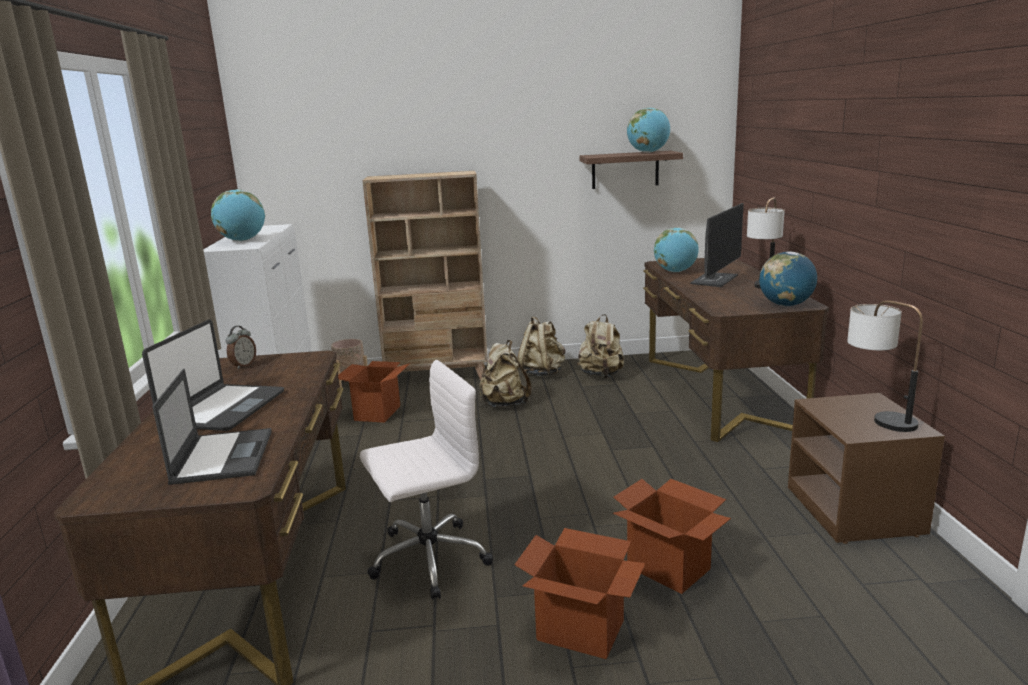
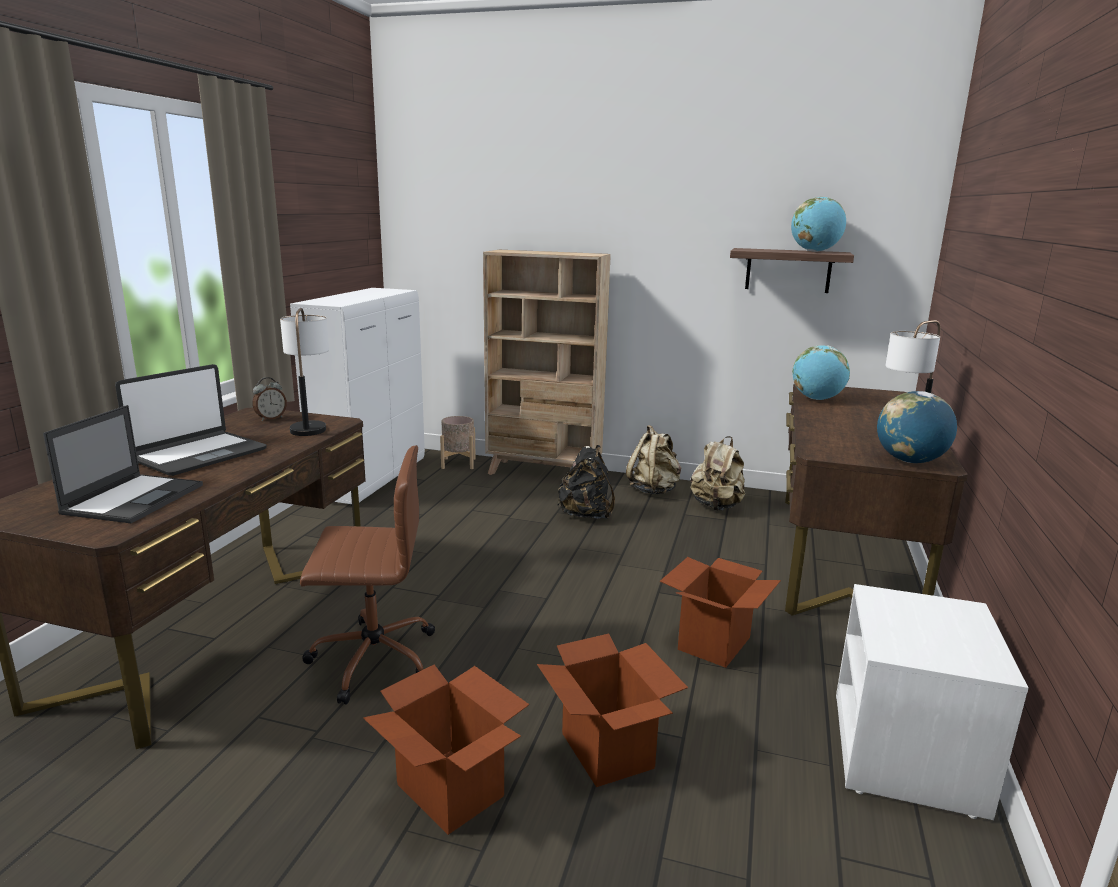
camera: 20 degrees right, 0 degrees up
(242, 240) = (344, 298): globe -> none
(377, 413) = (457, 496): cardboard box -> cardboard box (714, 643)
(427, 559) = (372, 658): white office chair -> brown office chair
(504, 404) = (586, 515): beige backpack -> black backpack
(714, 280) = (853, 416): monitor -> none
(856, 511) = (908, 755): brown nightstand -> white nightstand
(877, 417) = (948, 635): table lamp -> table lamp (310, 424)

